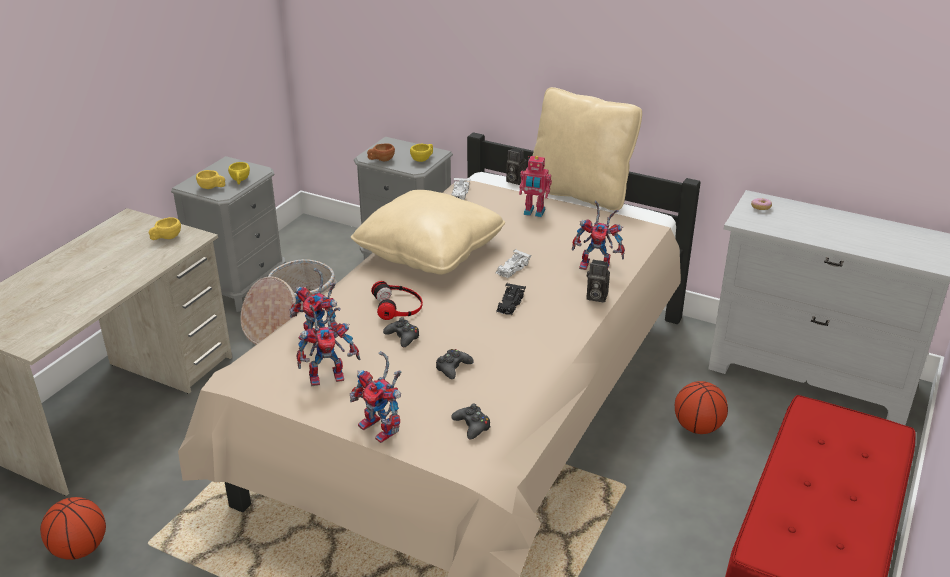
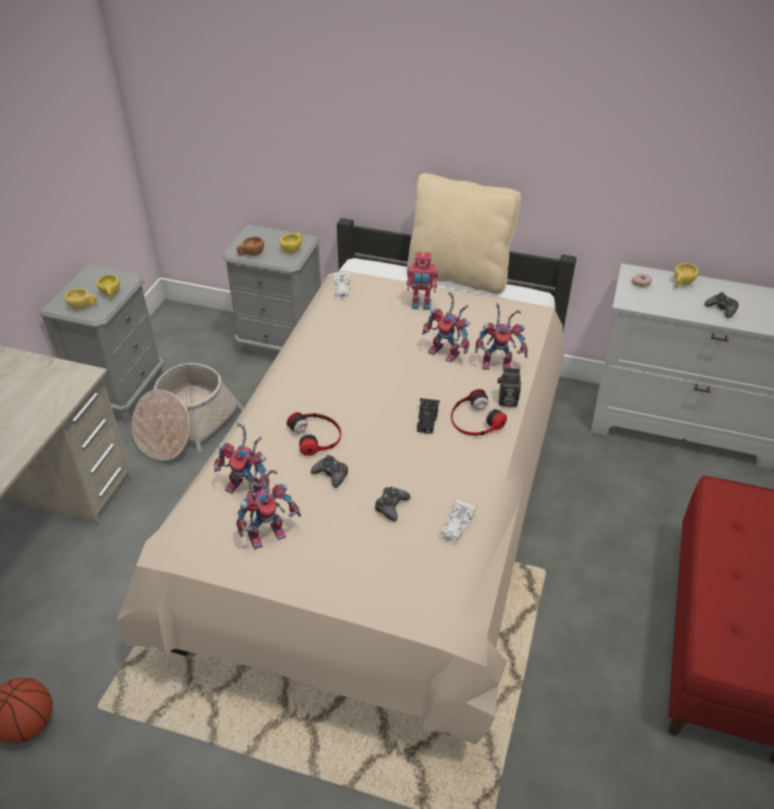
camera: 10 degrees left, 10 degrees up
(166, 238) = (52, 380): yellow cup -> yellow cup (681, 283)
(382, 430) = (341, 593): toy robot -> toy robot (448, 353)
(429, 251) = (330, 364): beige pillow -> none
(472, 426) = (428, 575): black game controller -> black game controller (721, 309)
(512, 268) = (418, 376): white toy car -> white toy car (456, 525)
(514, 180) = (391, 267): camera -> none
(558, 308) = (475, 420): none -> headphones
(697, 427) = (595, 497): basketball -> none

